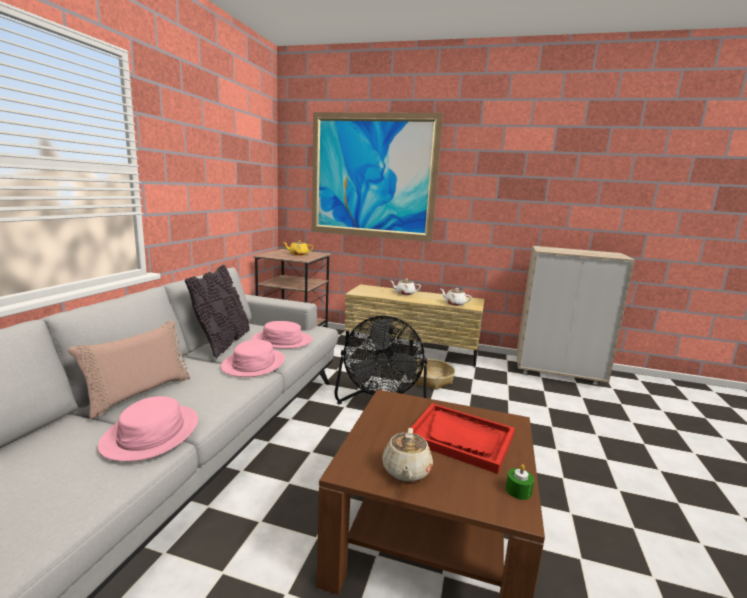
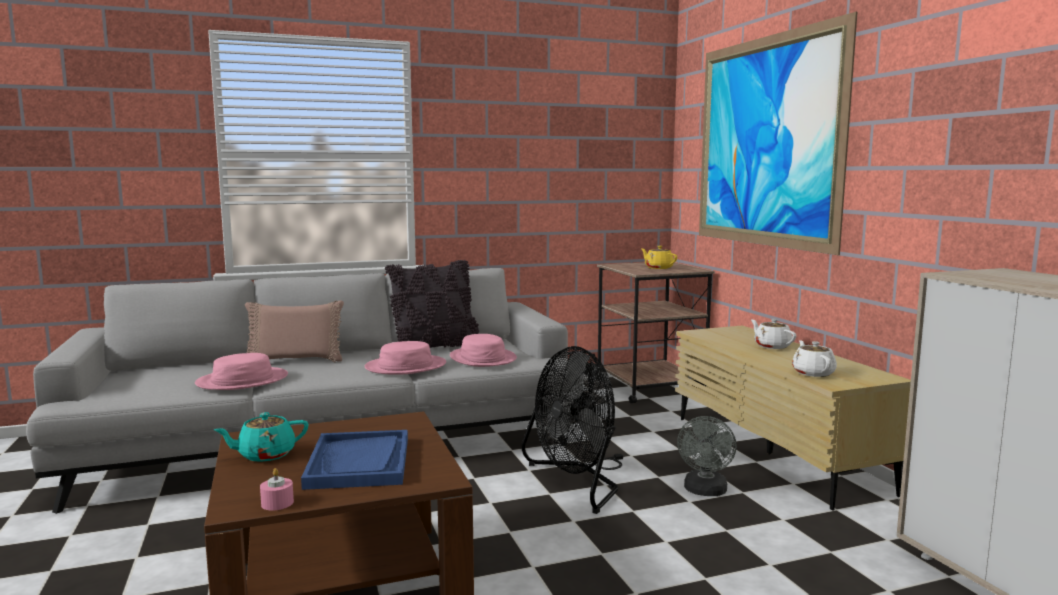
camera: 55 degrees right, 5 degrees down
(406, 471) = (265, 455): beige teapot -> turquoise teapot
(430, 379) = (705, 491): basket -> grey fan
(461, 438) = (359, 462): red tray -> blue tray
(518, 490) = (277, 503): green candle -> pink candle

